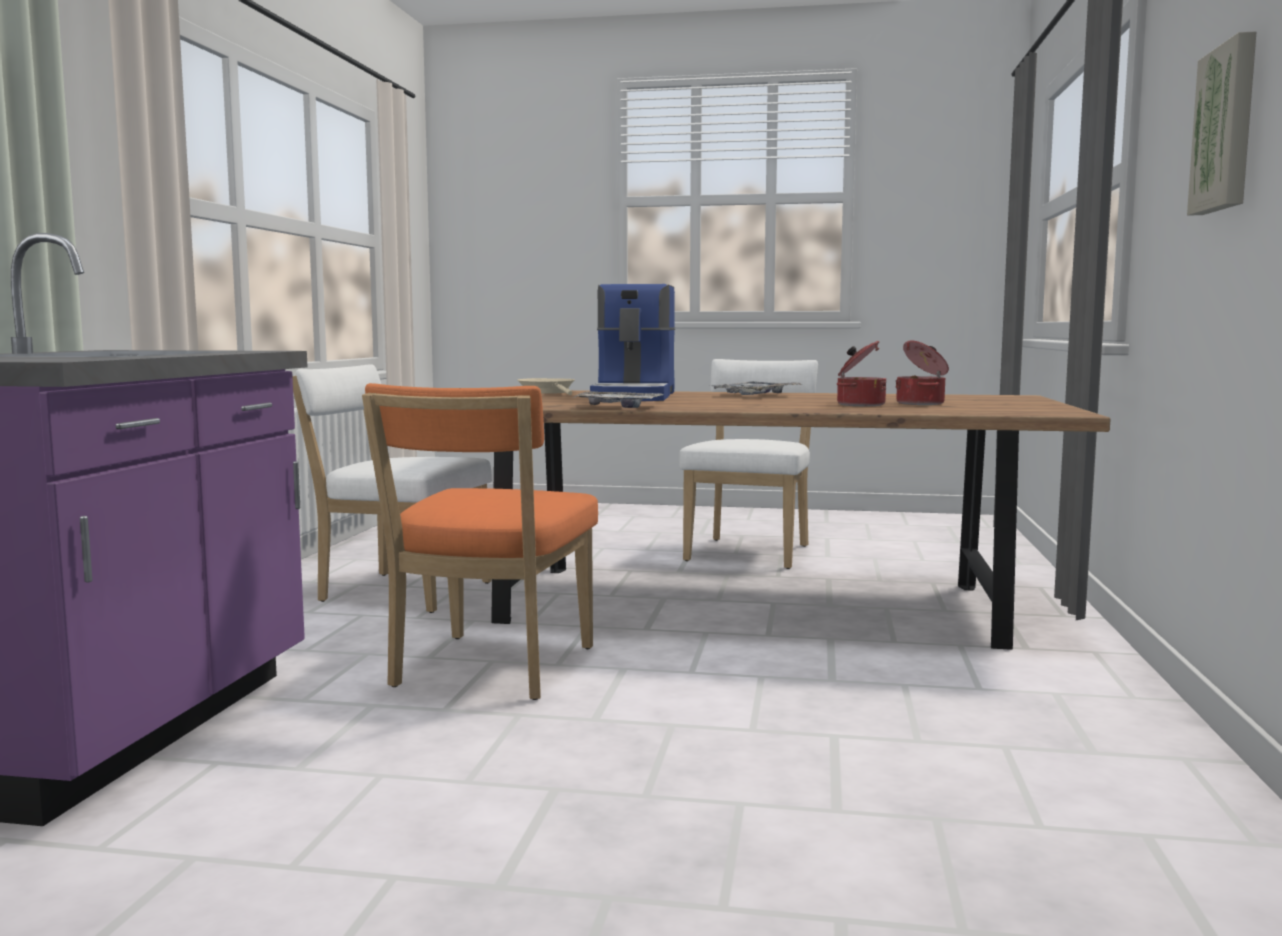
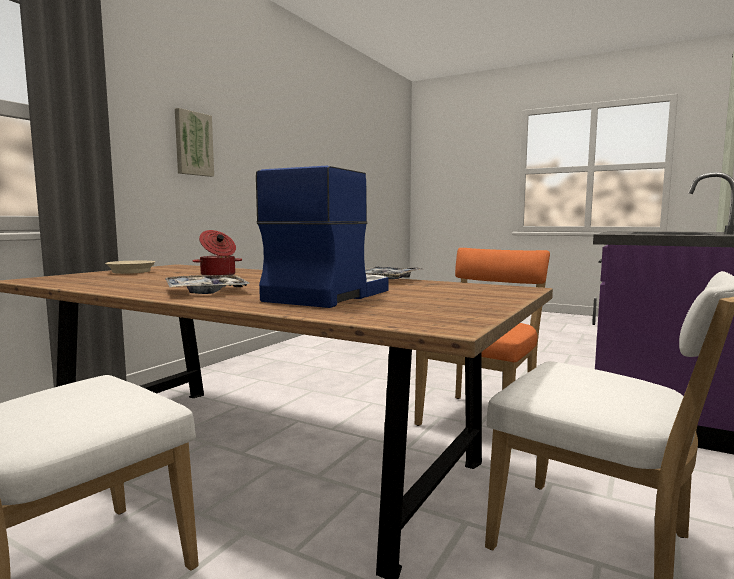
camera: 160 degrees left, 0 degrees up
(548, 392) = (406, 313): beige frying pan -> beige frying pan (133, 271)
(921, 403) = (173, 274): cooking pot -> none

